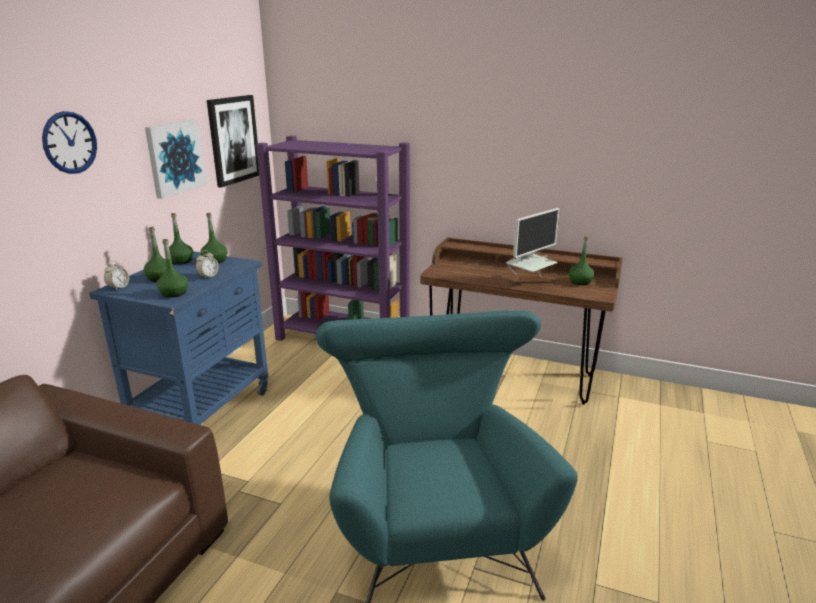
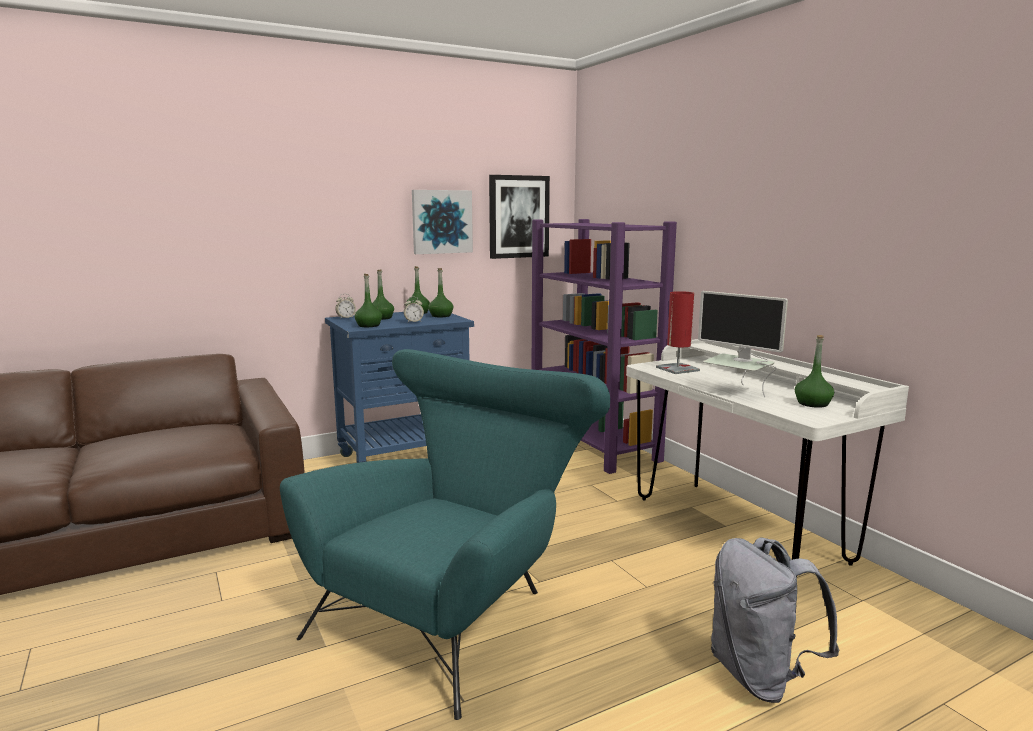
camera: 40 degrees right, 10 degrees down
(70, 142) = (333, 191): wall clock -> none
(459, 270) = (677, 369): none -> red table lamp
(513, 374) = (738, 528): brown desk -> white desk
(529, 283) = (737, 392): monitor -> monitor turned 45 degrees clockwise
(635, 470) = (760, 677): none -> grey backpack

